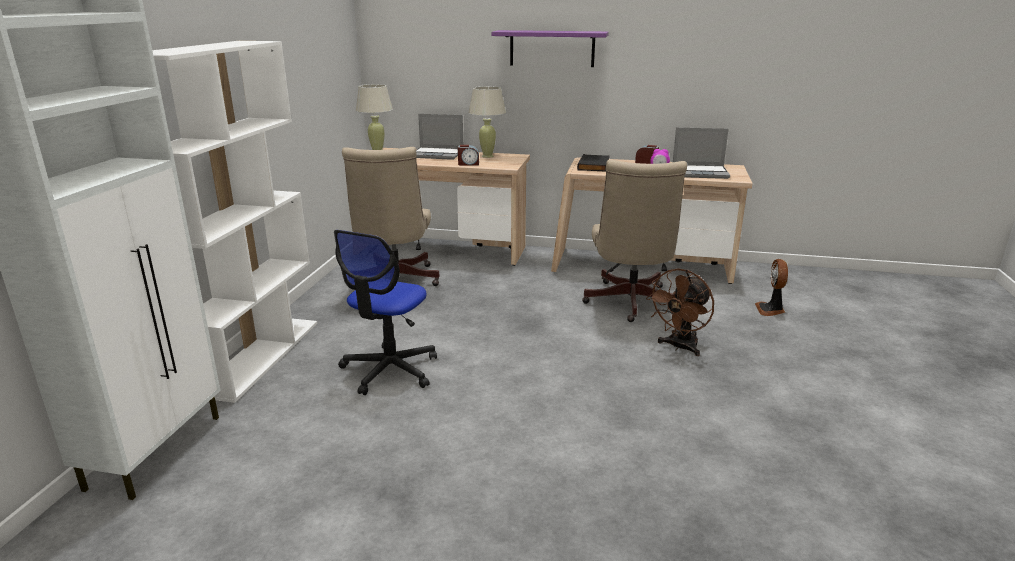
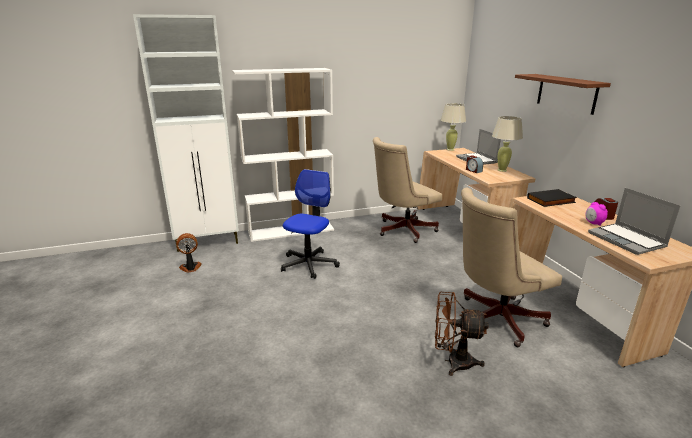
camera: 60 degrees right, 0 degrees up
(389, 370) = (309, 264): office chair -> office chair turned 120 degrees clockwise
(552, 48) = (566, 93): purple shelf -> brown shelf
(770, 310) = (602, 406): fan -> fan (190, 268)

